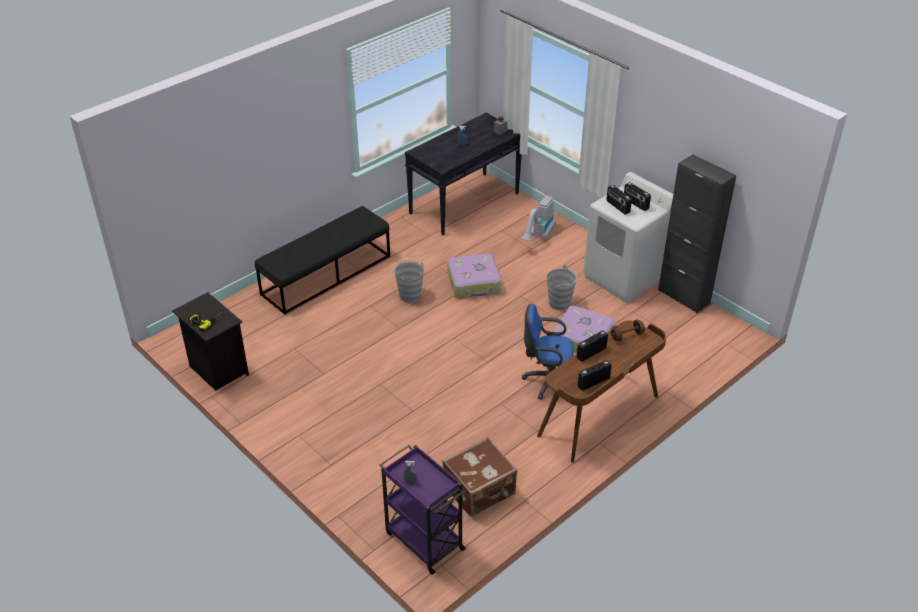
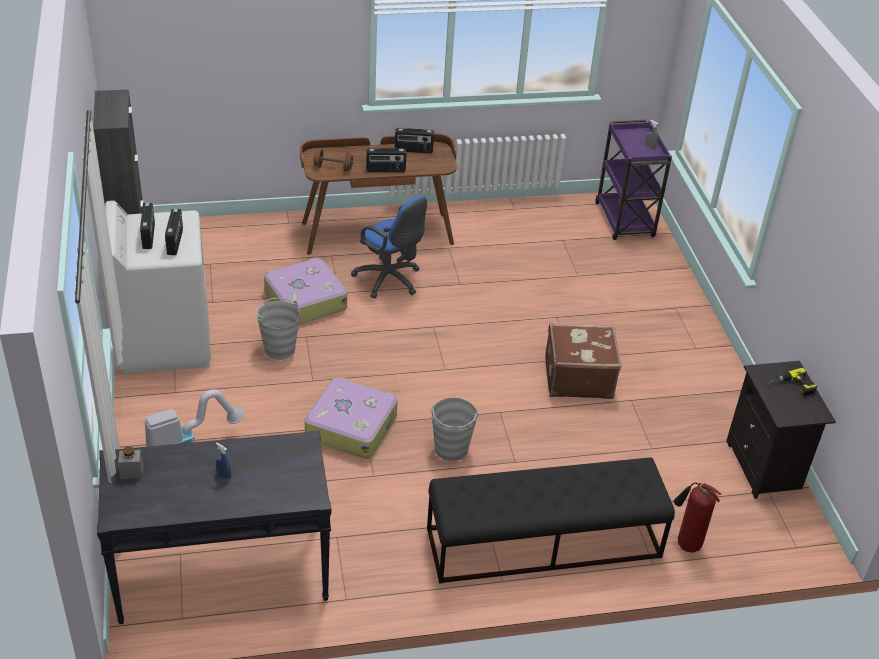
camera: 150 degrees left, 0 degrees up
(249, 306) = (685, 544): none -> fire extinguisher
(480, 491) = (547, 230): brown suitcase -> brown suitcase (577, 377)

